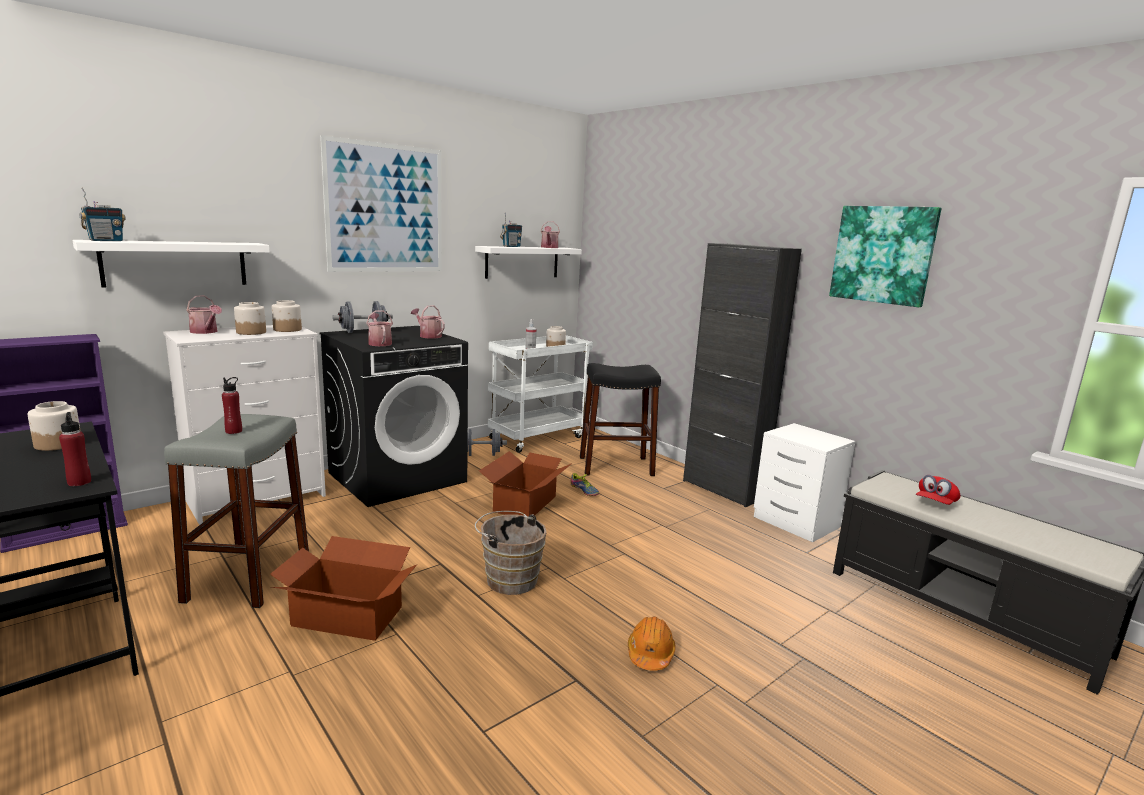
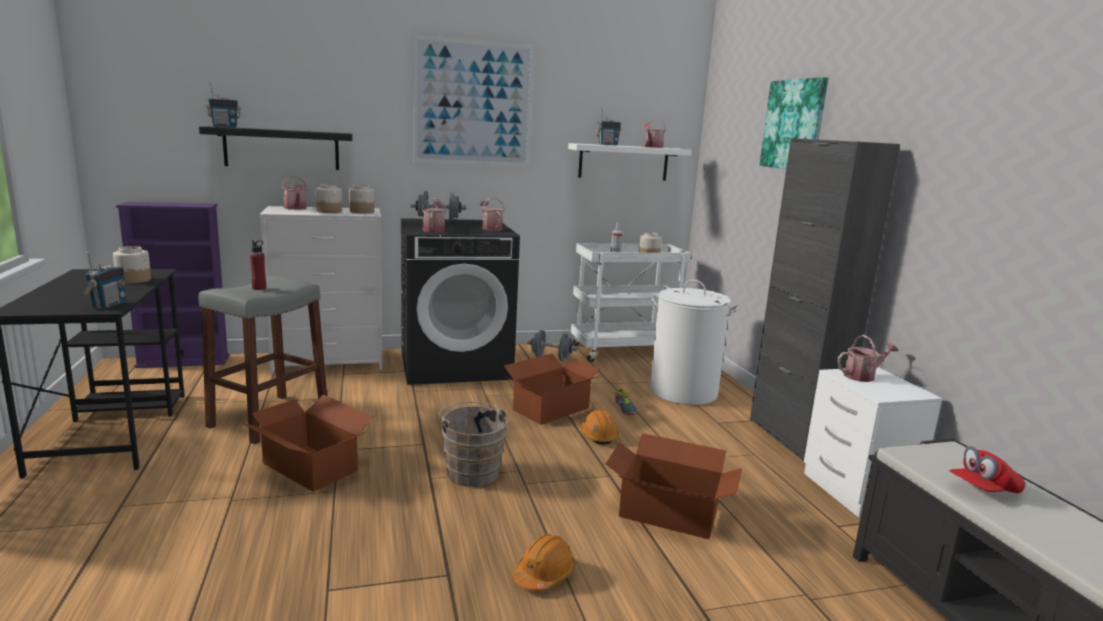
camera: 25 degrees right, 0 degrees up
(79, 482) = (108, 305): red bottle -> radio
(175, 263) = (282, 149): white shelf -> black shelf
(585, 520) = (598, 436): none -> orange hard hat
(616, 466) = (683, 391): black stool -> white laundry basket
(692, 573) = (668, 512): none -> cardboard box
(795, 432) = (862, 376): none -> watering can
(883, 255) = (993, 149): picture -> picture (794, 125)

